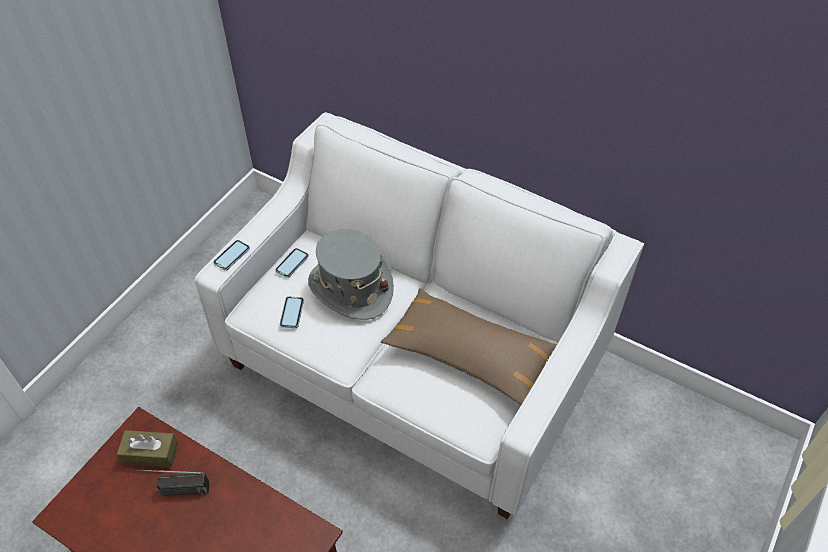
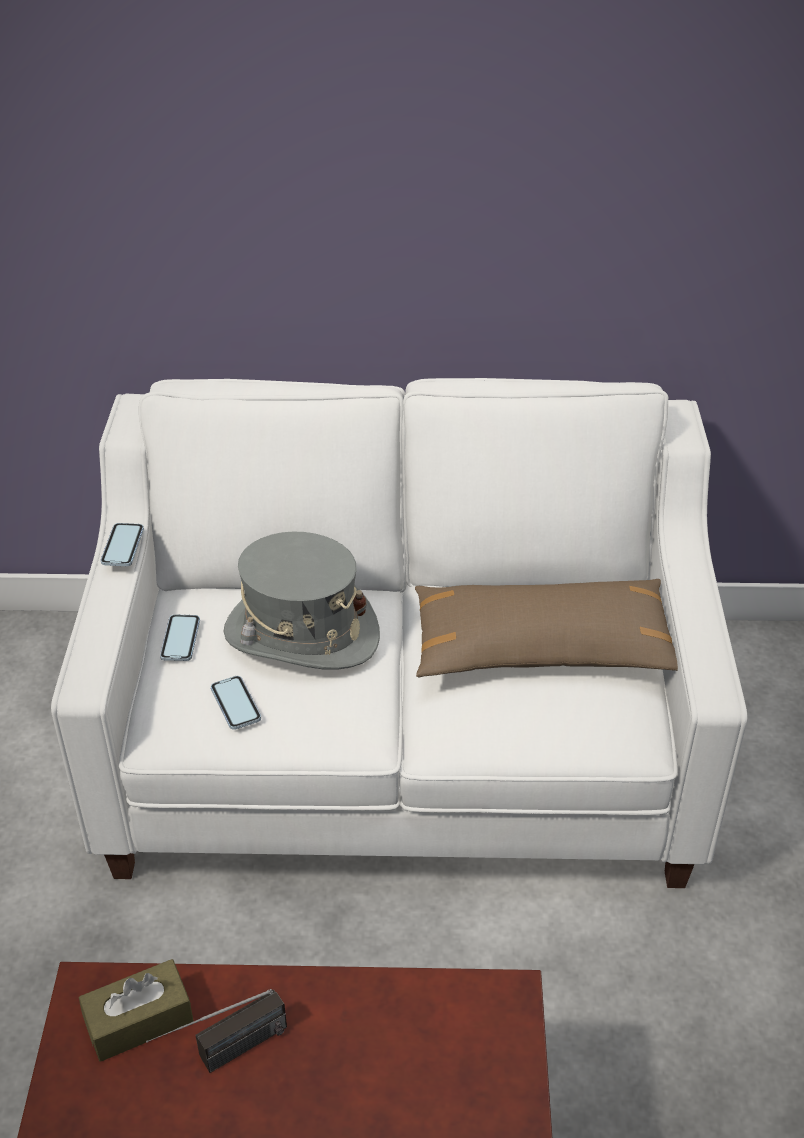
camera: 30 degrees left, 10 degrees down
(232, 256) = (93, 650): phone -> phone (123, 546)

